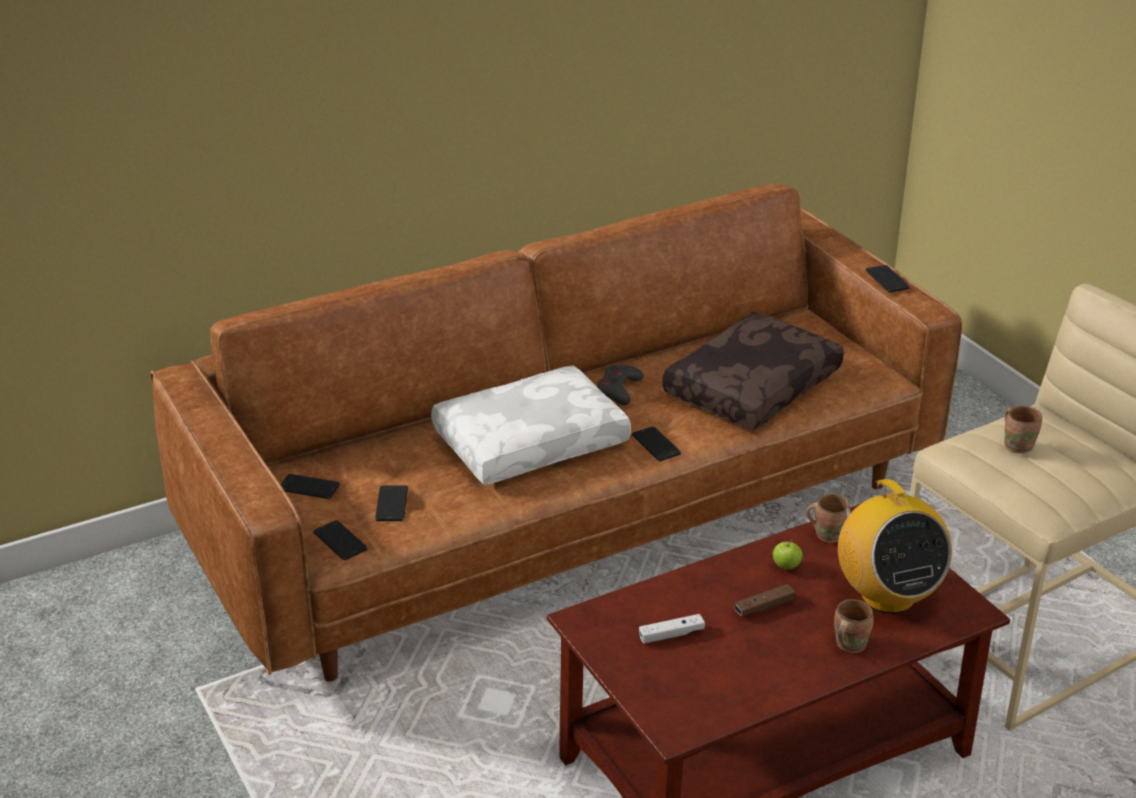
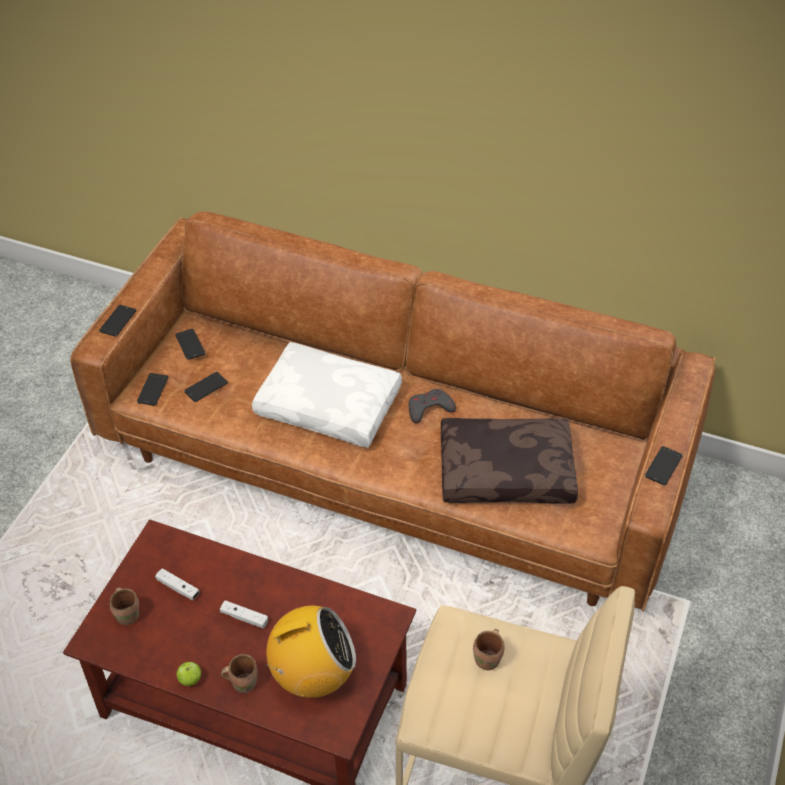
camera: 50 degrees right, 15 degrees up
(656, 444) = (384, 463): phone -> phone (118, 321)
(764, 607) = (244, 617): brown game controller -> white game controller
(786, 567) = (297, 605): apple -> apple (190, 680)
(827, 534) = (353, 607): brown mug -> brown mug (128, 614)
(887, 596) = (313, 676): radio -> radio turned 135 degrees counterclockwise

